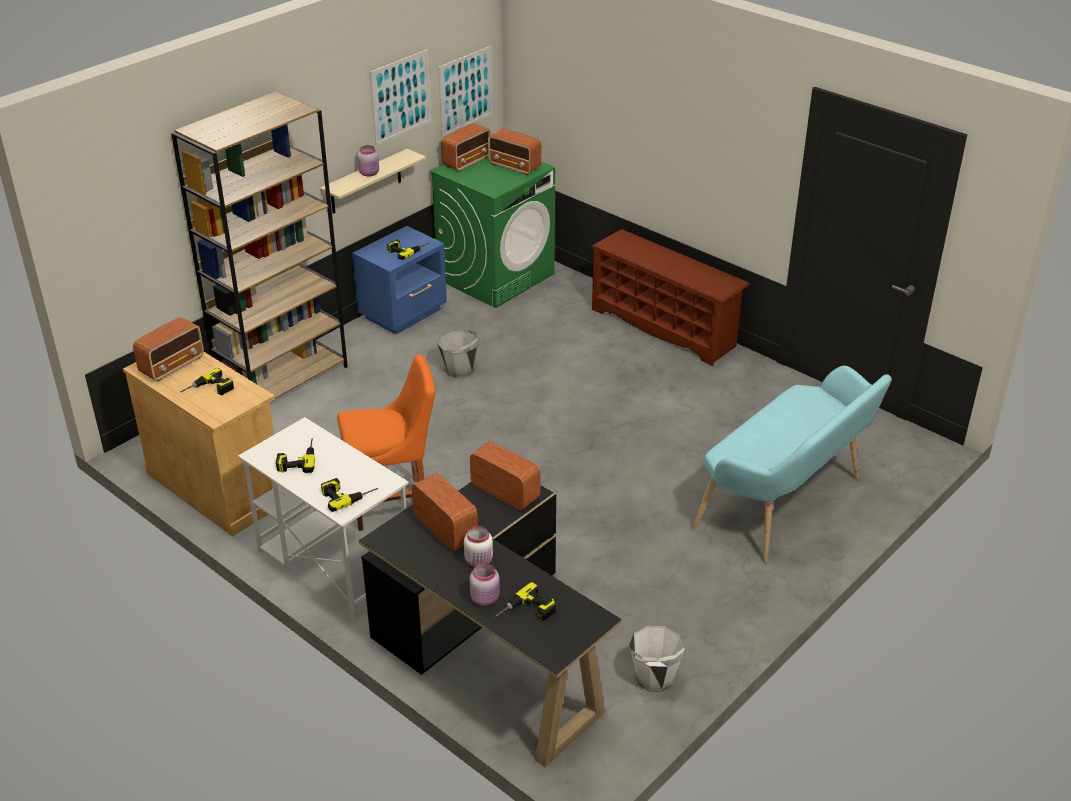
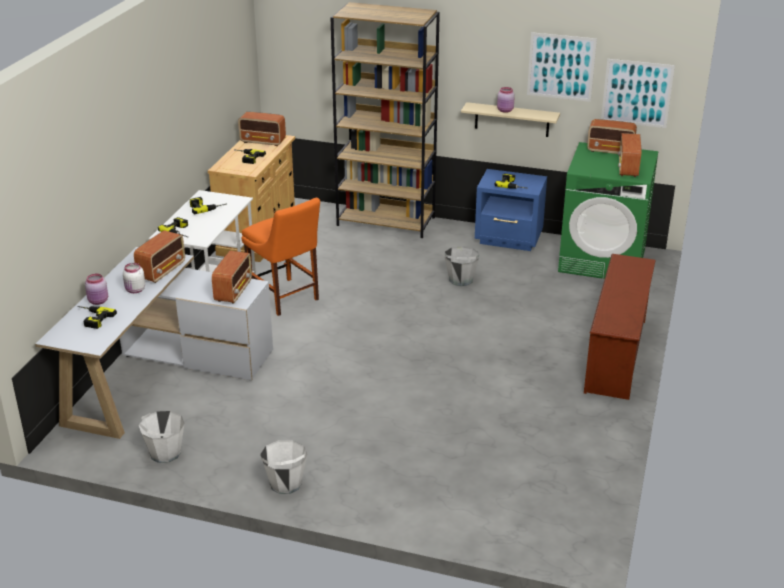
camera: 65 degrees right, 5 degrees down
(489, 649) = (160, 375): black desk -> white desk
(757, 594) = (285, 484): none -> white bucket
(786, 506) = (412, 476): turquoise bench -> none

